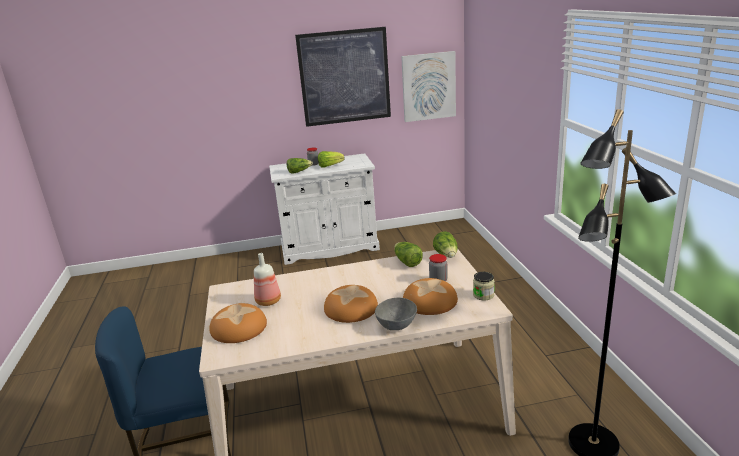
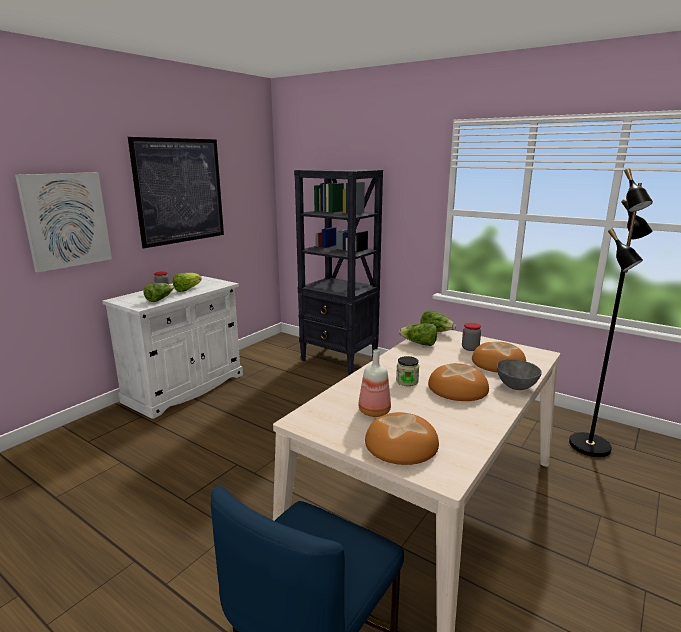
camera: 45 degrees left, 5 degrees down
(428, 86) = (251, 204): picture -> picture (66, 220)
(474, 261) = (339, 360): none -> black bookcase
(483, 295) = (518, 347): jar -> jar (407, 381)

